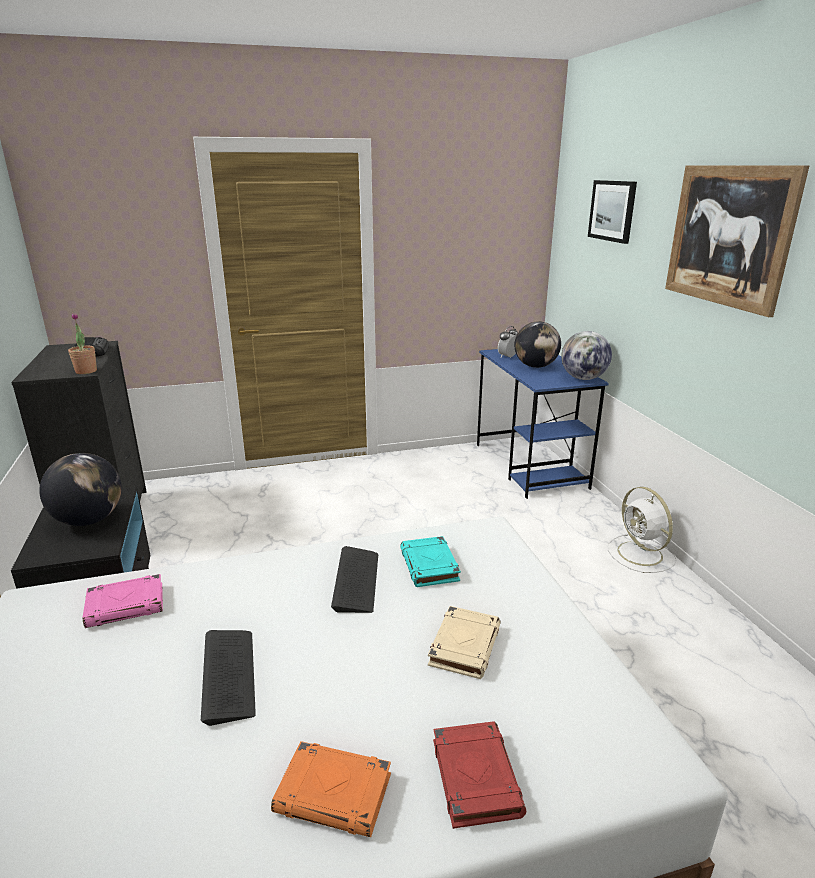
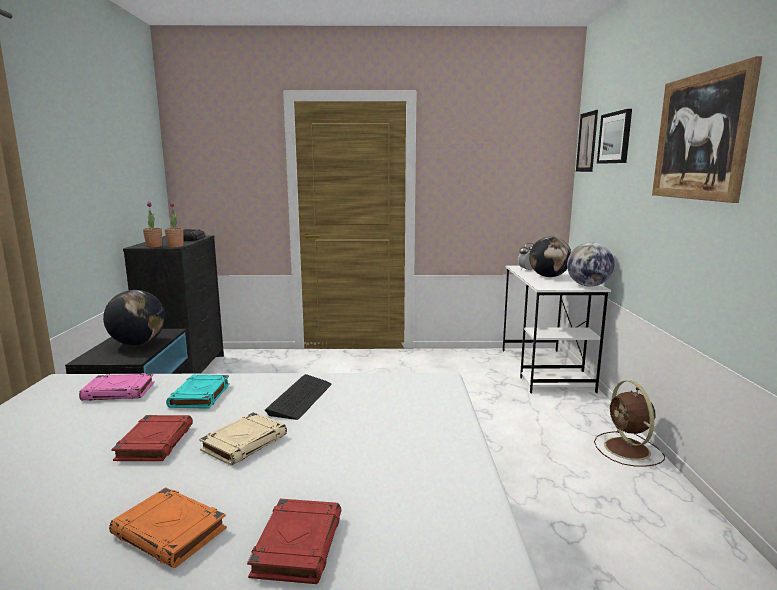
camera: 15 degrees right, 10 degrees down
(54, 373) = (154, 246): none -> potted plant
(229, 675) = (155, 442): keyboard -> red book
(430, 566) = (369, 396): turquoise book -> turquoise book (200, 396)
(464, 645) = (359, 452): beige book -> beige book (245, 442)
(530, 466) = (545, 370): blue desk -> white desk
(571, 206) = (587, 142): none -> picture
(641, 554) = (628, 450): white fan -> brown fan

